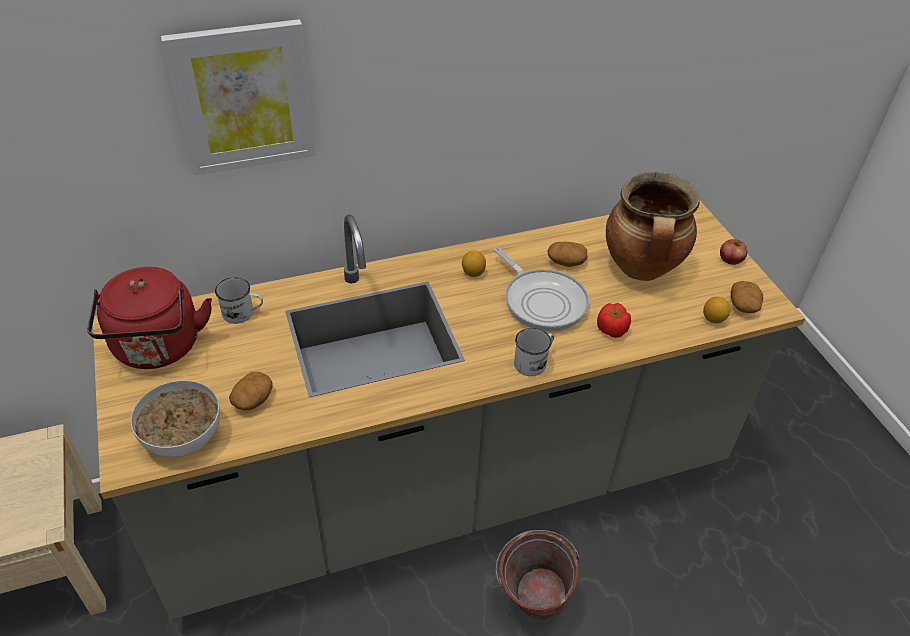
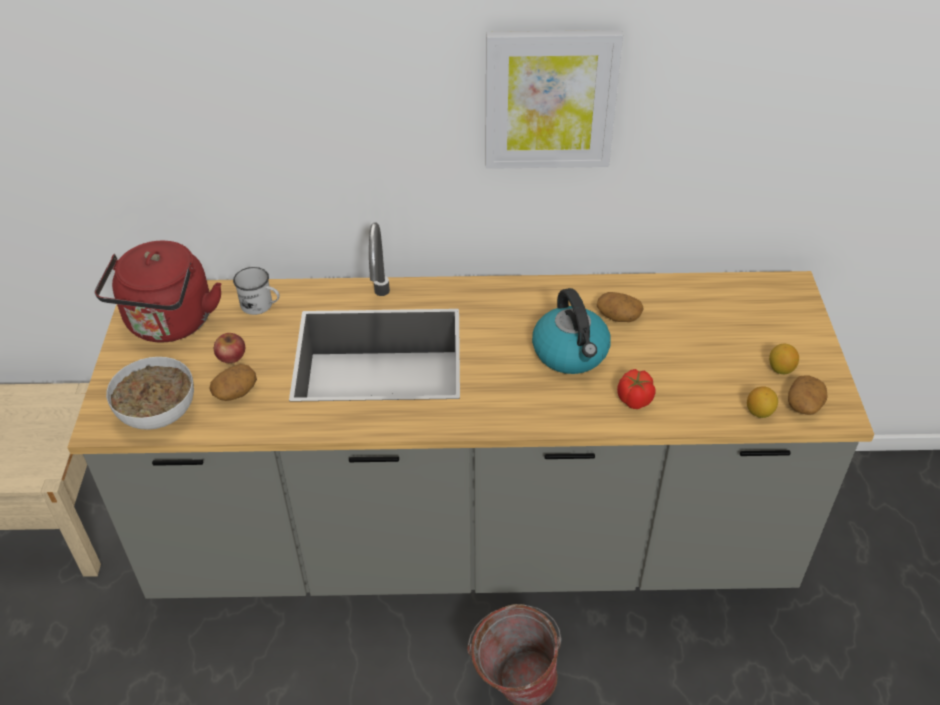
camera: 20 degrees right, 0 degrees up
(243, 97) = (278, 88): picture -> picture (550, 99)
(473, 273) = (510, 309): lemon -> lemon (780, 369)
(534, 362) = (532, 415): white mug -> none
(542, 301) = (571, 353): frying pan -> kettle
(642, 269) = (702, 341): cooking pot -> none
(730, 259) = (816, 349): apple -> apple (231, 356)

